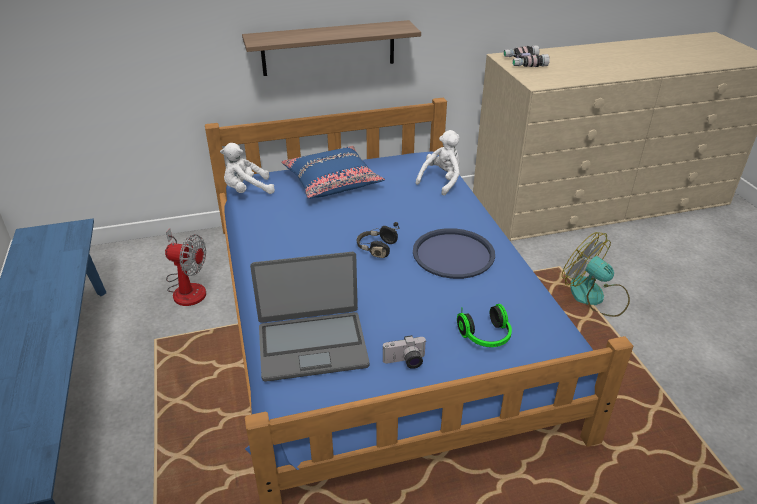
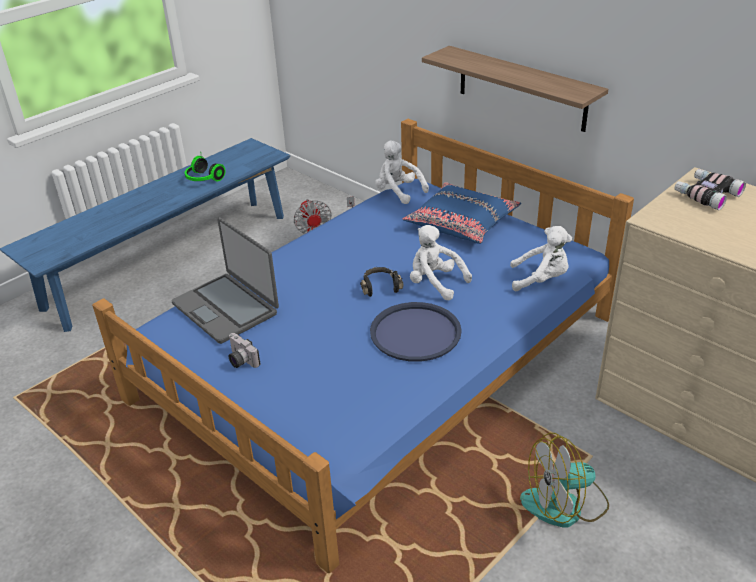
camera: 60 degrees right, 0 degrees up
(399, 222) = (435, 283): none -> white plush toy
(486, 337) = (306, 394): headphones -> headphones (203, 179)
(594, 297) = (564, 504): fan -> fan turned 120 degrees counterclockwise

